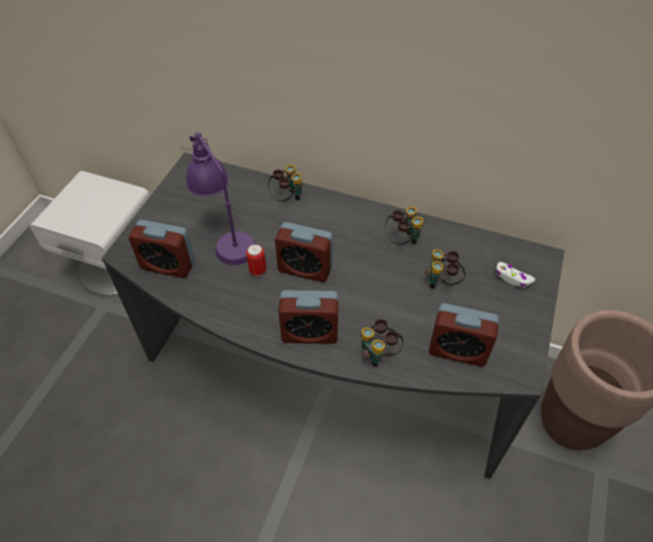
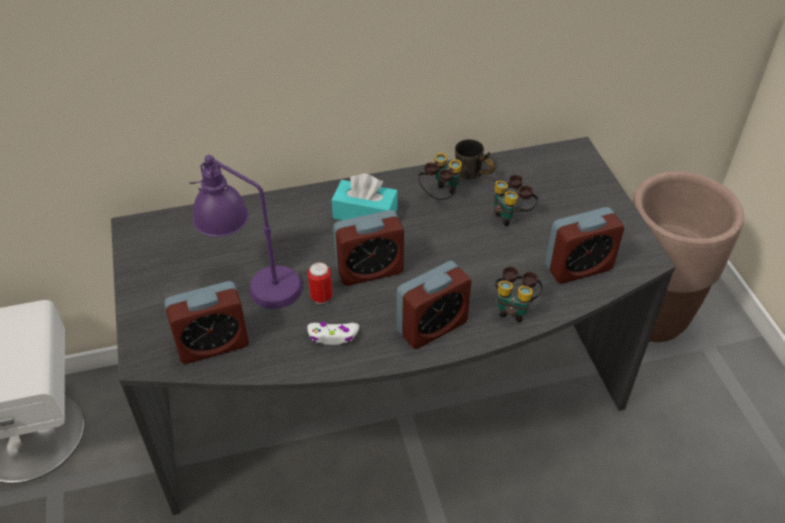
camera: 35 degrees left, 5 degrees down
(287, 198) = (283, 211): binoculars -> none
(338, 226) = (365, 213): none -> turquoise tissue box
(438, 237) = (471, 177): none -> grey mug
(512, 278) = (567, 181): white game controller -> white game controller (333, 336)

